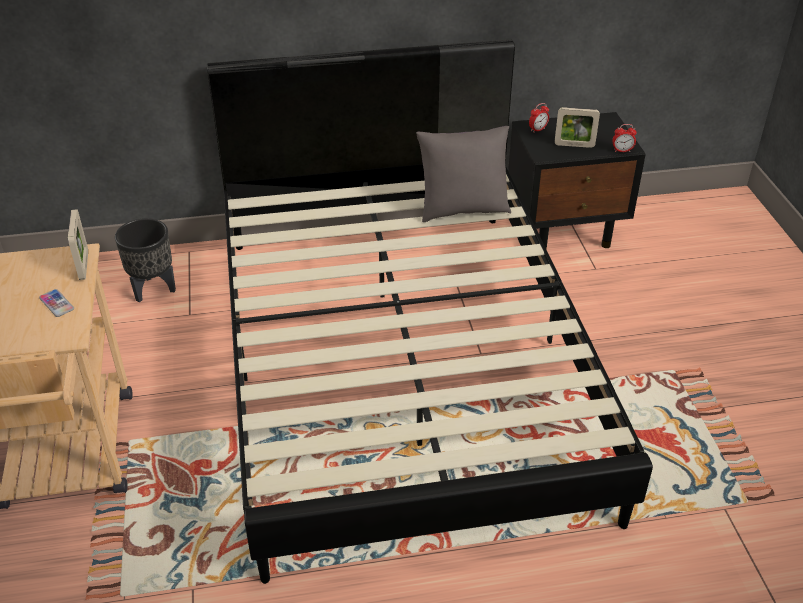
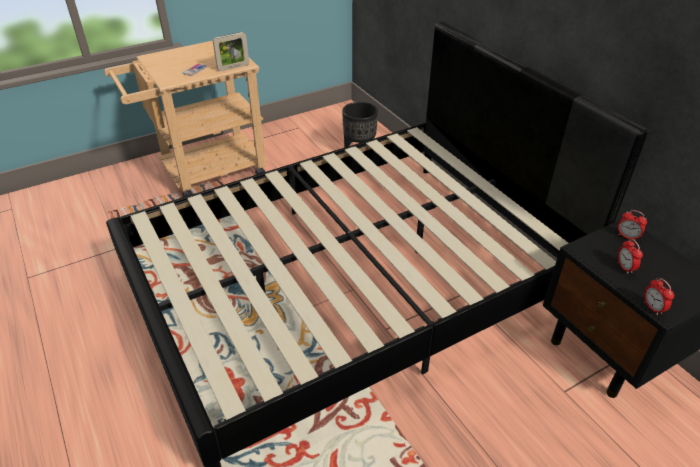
camera: 70 degrees right, 0 degrees up
(462, 210) = (496, 238): grey pillow -> none
(574, 145) = (624, 268): picture frame -> alarm clock

